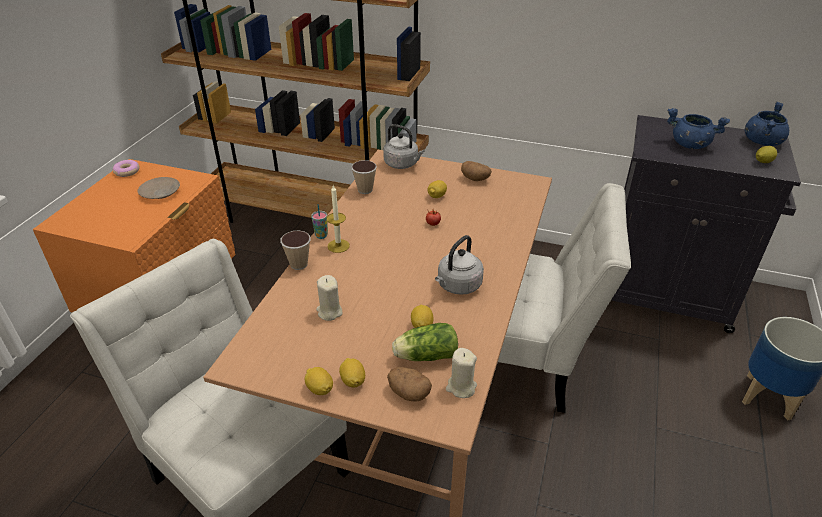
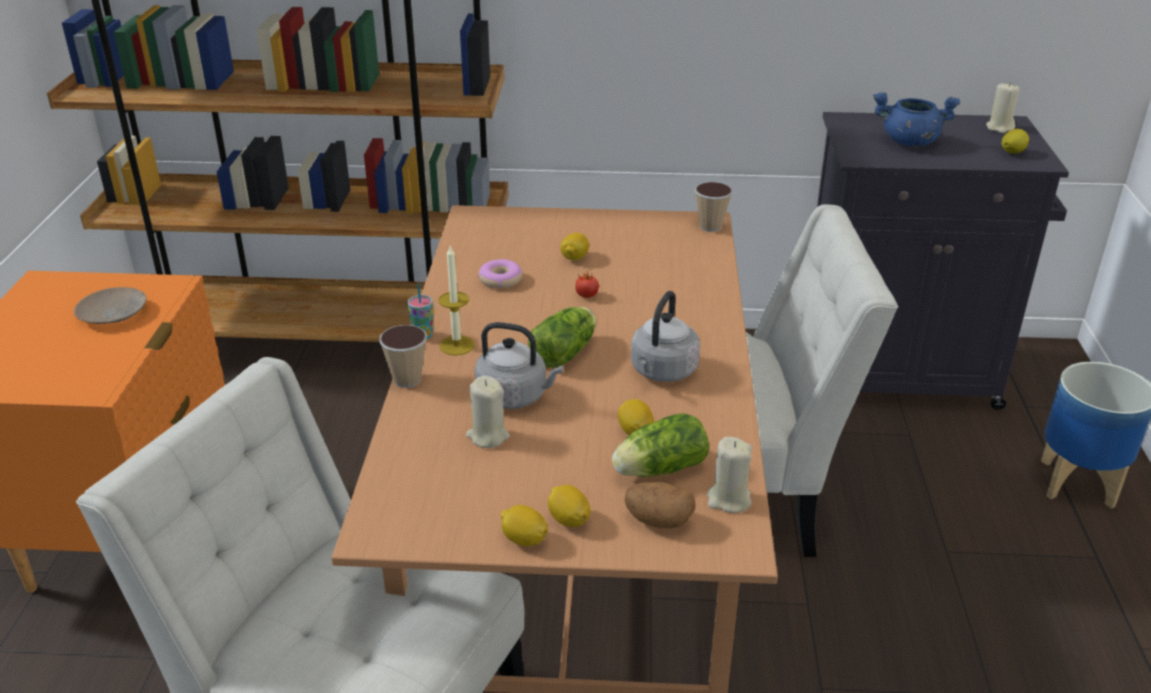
camera: 15 degrees left, 5 degrees down
(127, 171) = (35, 290): donut -> donut (500, 280)
(365, 190) = (460, 263): cup -> cup (710, 227)
(402, 164) = (501, 221): grey kettle -> grey kettle (515, 396)
(403, 261) = (566, 352): none -> lettuce
(475, 179) = (621, 228): potato -> none
(762, 141) = (1000, 127): blue cooking pot -> beige candle

